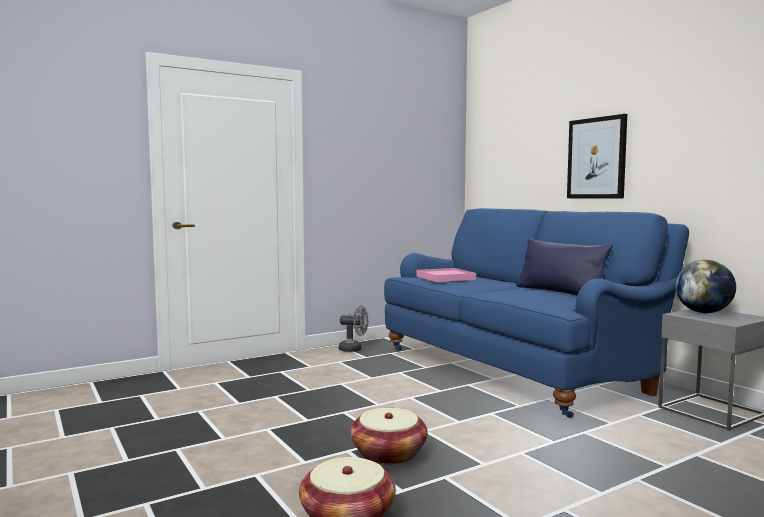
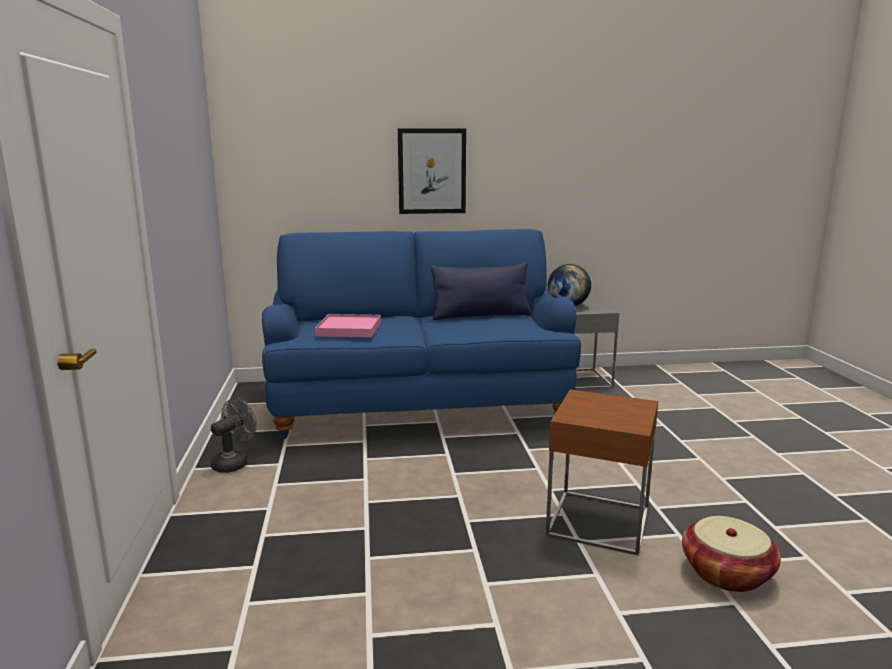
camera: 65 degrees left, 10 degrees up
(388, 454) = (598, 521): basket -> brown side table

